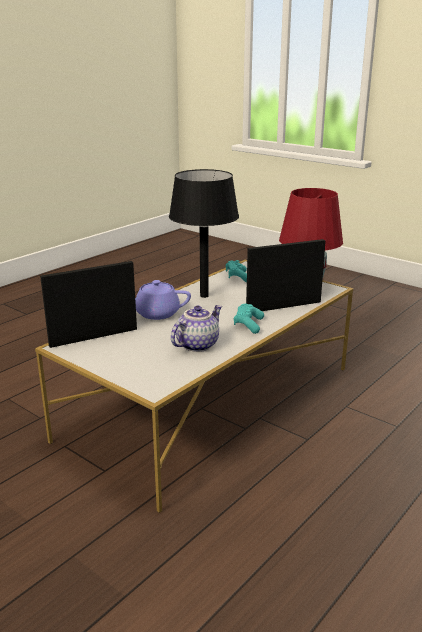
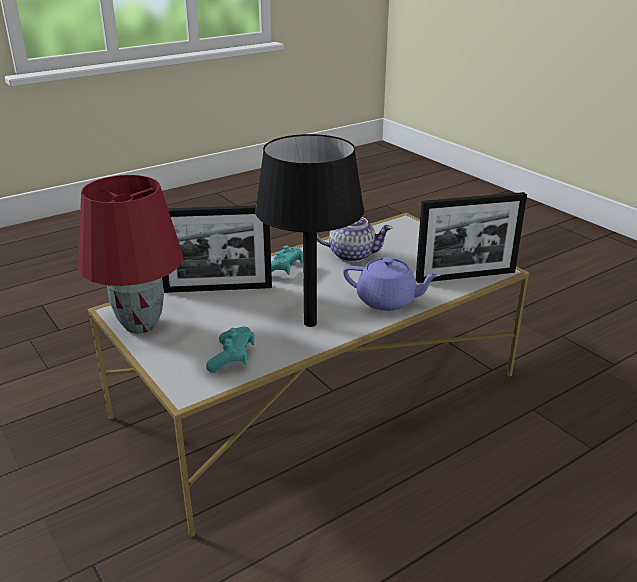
camera: 165 degrees left, 5 degrees up
(197, 344) = (352, 255): teapot -> teapot turned 135 degrees counterclockwise

